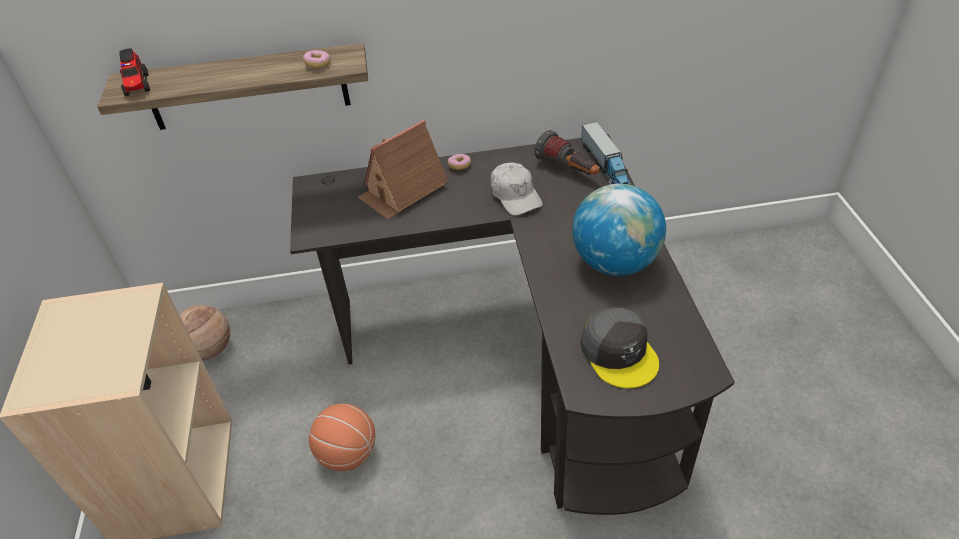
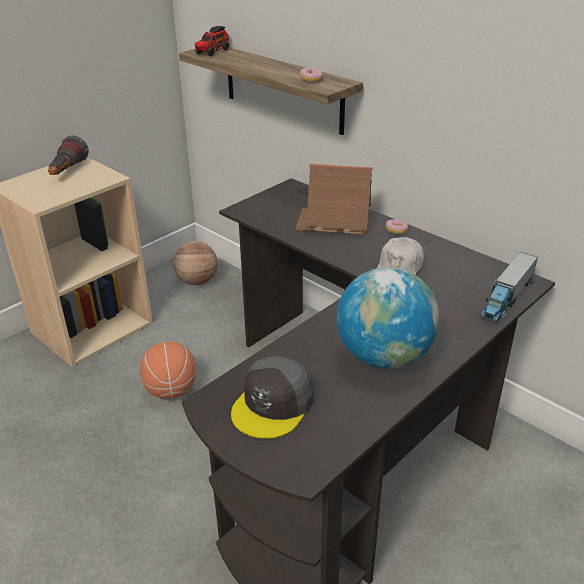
camera: 50 degrees right, 10 degrees down
(568, 170) = (469, 282): flashlight -> flashlight (67, 172)

